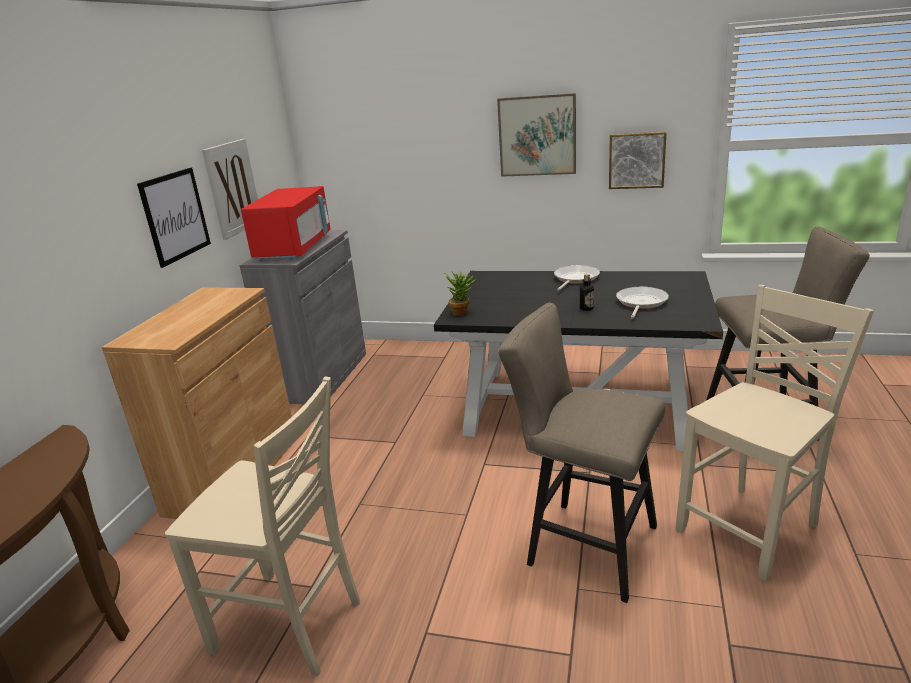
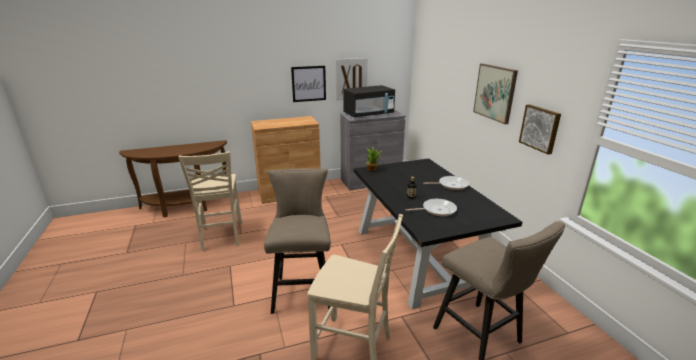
camera: 55 degrees right, 0 degrees up
(294, 248) = (368, 114): red microwave -> black microwave

